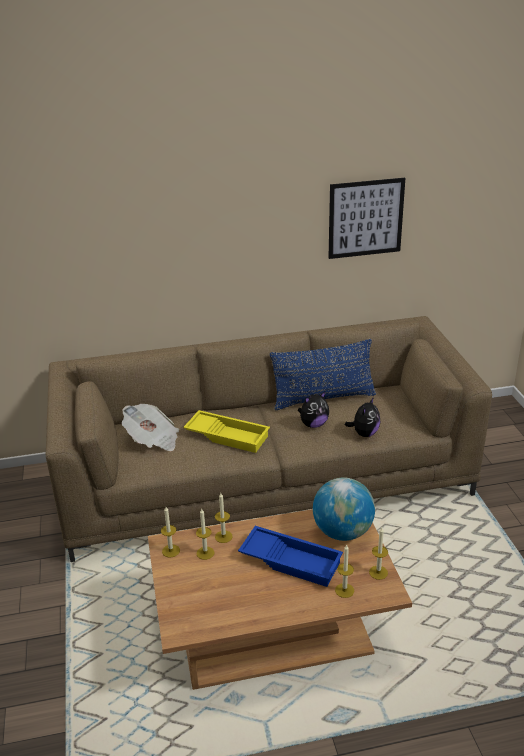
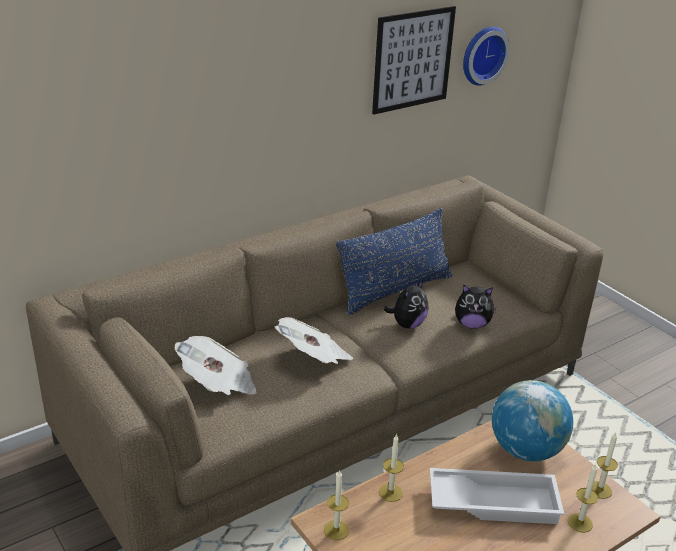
camera: 25 degrees left, 0 degrees up
(205, 553) = (383, 521): candle -> none
(228, 435) = (314, 358): yellow tray -> newspaper
(292, 560) = (494, 501): blue tray -> white tray
(364, 433) = (472, 324): plush toy -> plush toy turned 90 degrees clockwise
(437, 217) = (482, 54): none -> wall clock

